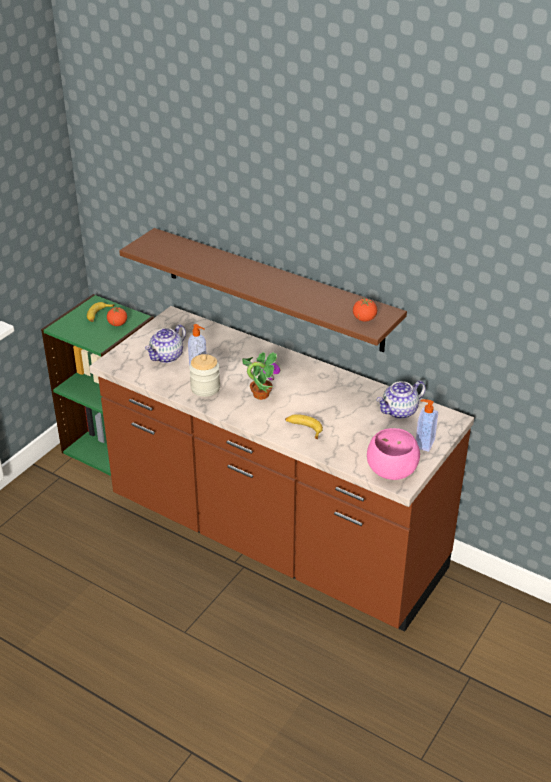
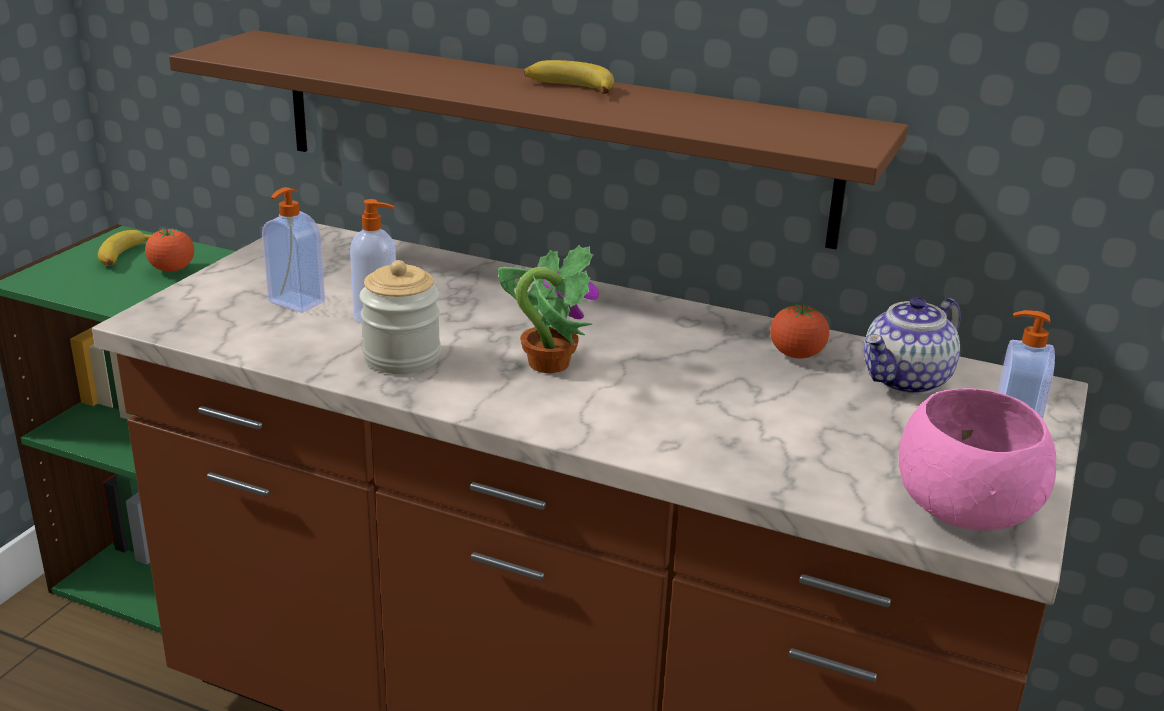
camera: 10 degrees left, 10 degrees down
(167, 357) = (295, 303): teapot -> soap dispenser
(303, 428) = (684, 428): banana -> banana (569, 88)
(364, 319) = (817, 137): tomato -> tomato (796, 355)

